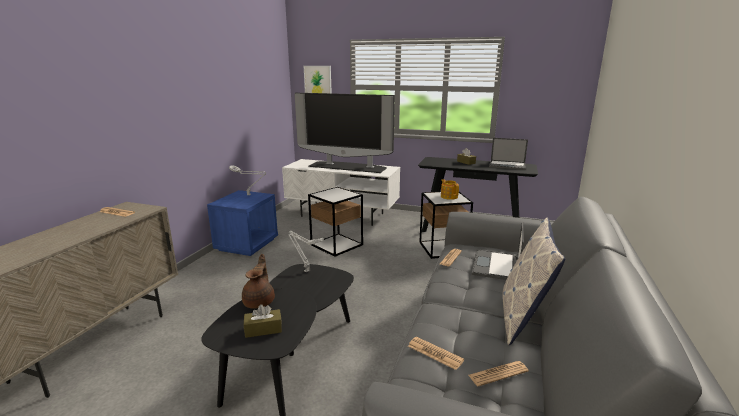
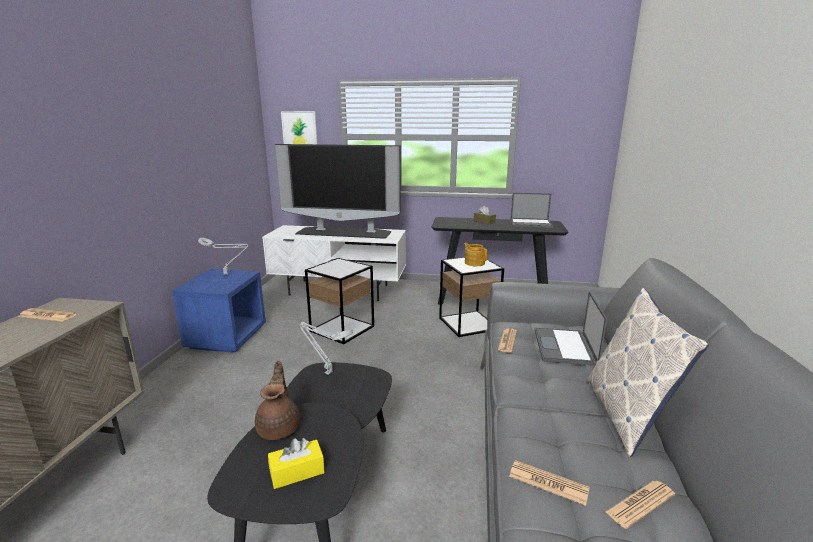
camera: 10 degrees left, 0 degrees up
(263, 329) = (297, 472): brown tissue box -> yellow tissue box

